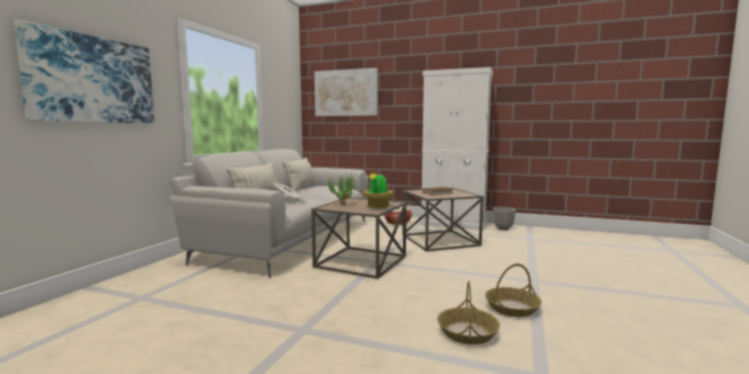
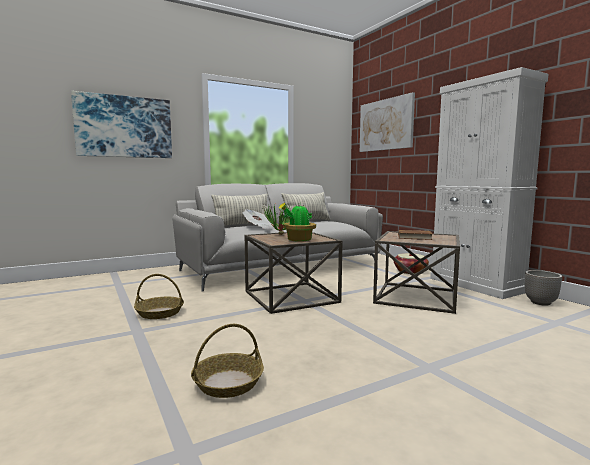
camera: 40 degrees right, 0 degrees up
(512, 308) = (327, 382): basket -> basket (160, 313)

